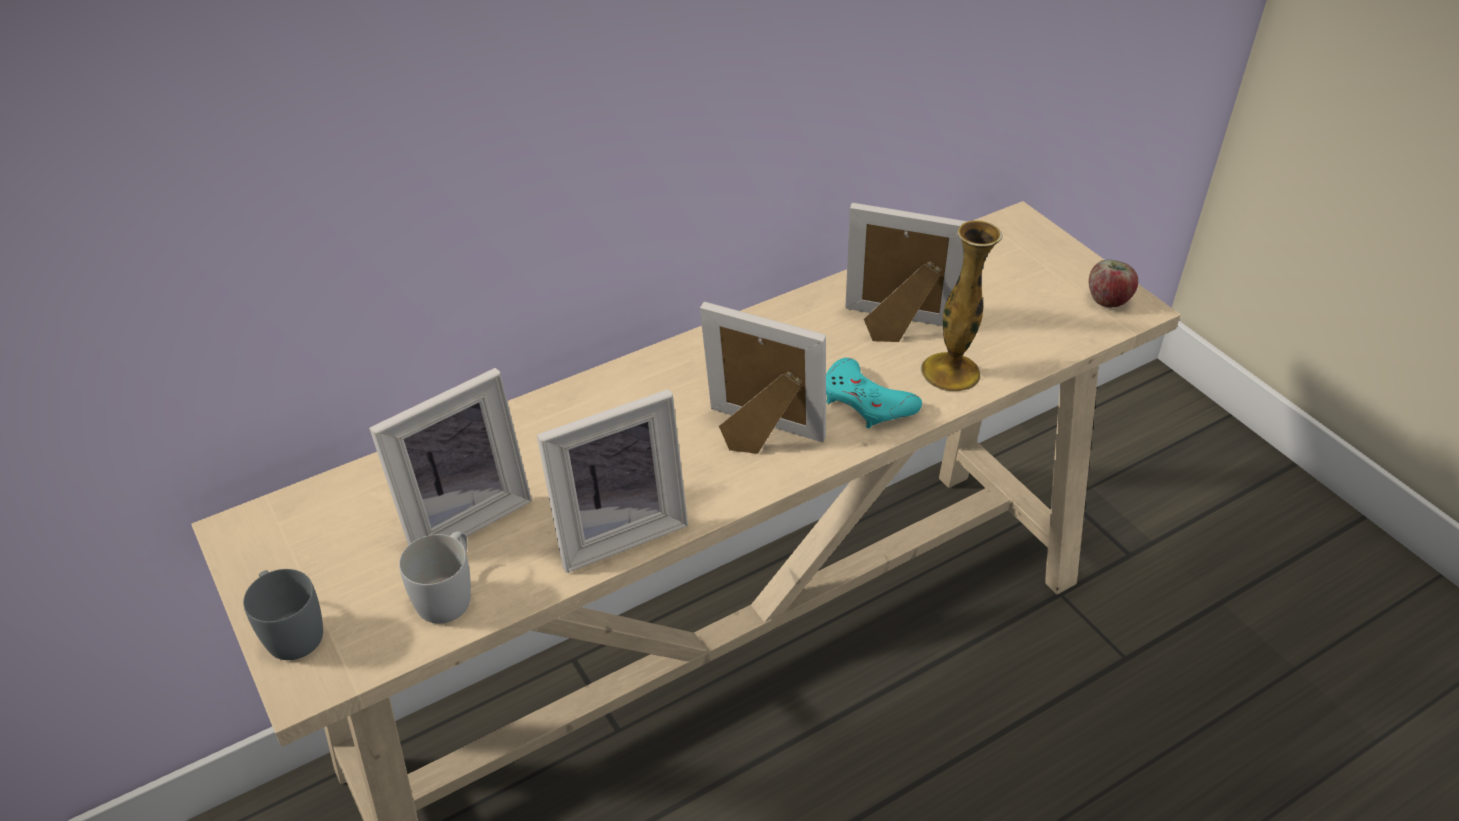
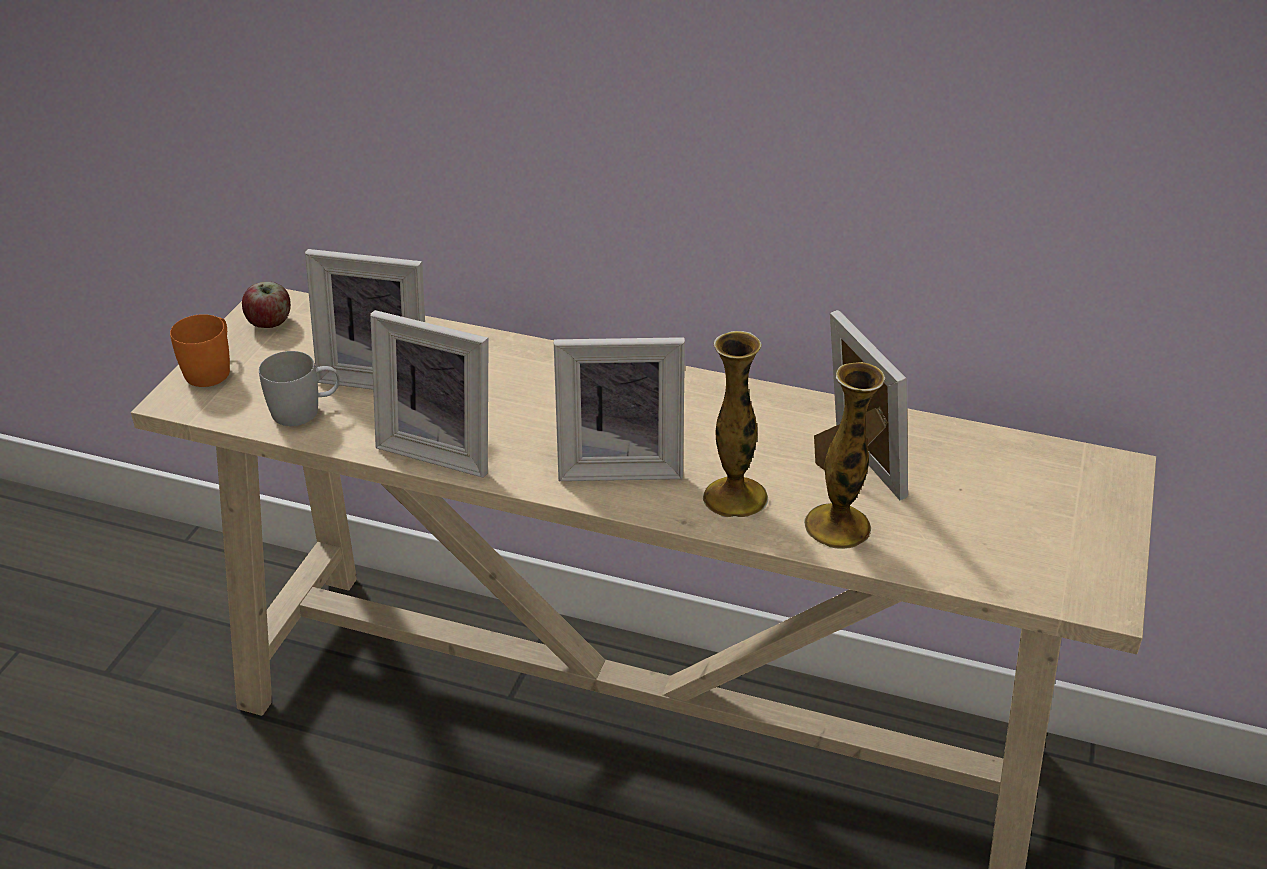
camera: 50 degrees right, 5 degrees down
(290, 629) = (212, 369): grey mug -> orange mug
(759, 437) = (620, 463): picture frame -> picture frame turned 105 degrees clockwise
(866, 401) = (735, 497): turquoise game controller -> vase
(1108, 300) = (1086, 577): apple -> apple (270, 323)

